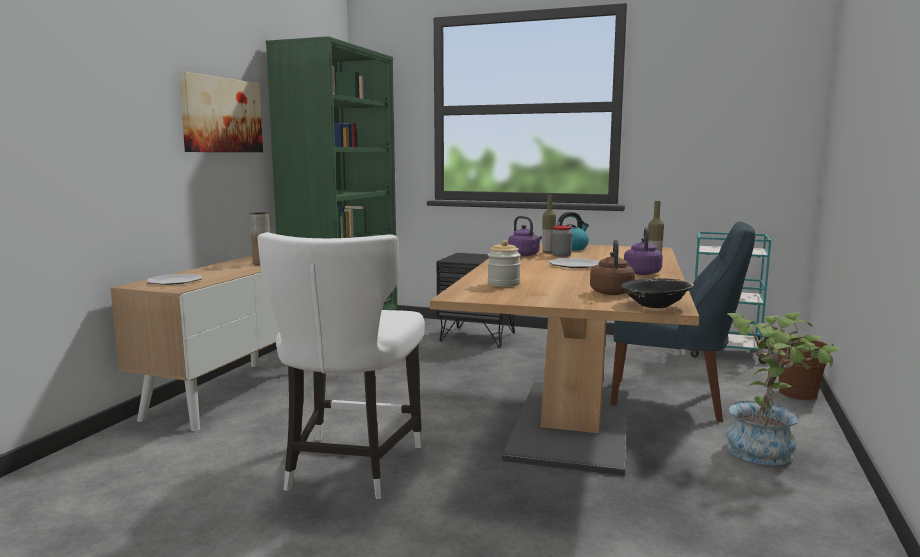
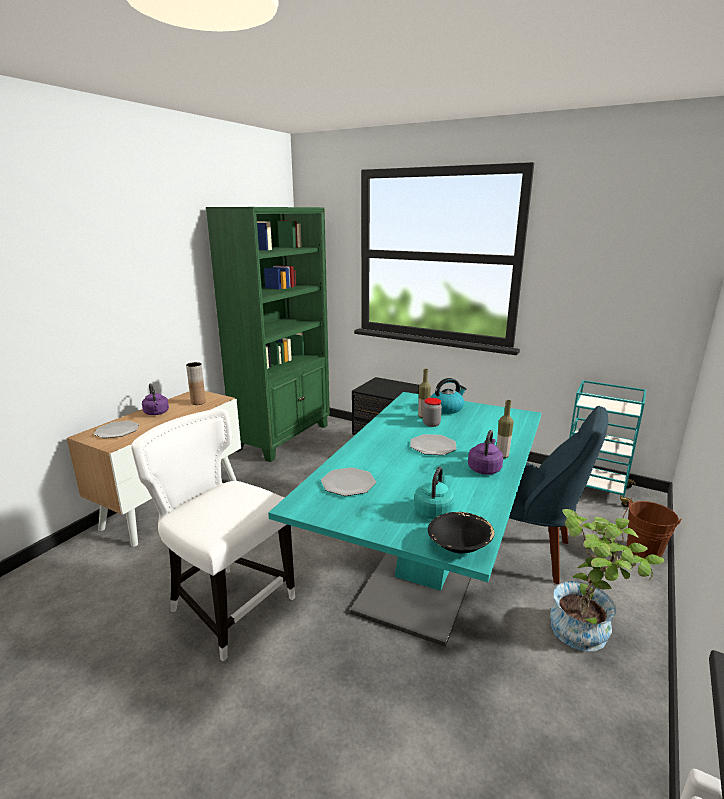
camera: 10 degrees right, 10 degrees up
(221, 115) = (164, 279): picture -> none
(350, 467) = (229, 606): white chair -> white chair turned 105 degrees clockwise
(503, 284) = (348, 483): jar -> plate
(525, 255) = (400, 421): purple kettle -> purple kettle (156, 413)
(571, 423) = (425, 571): brown dining table -> turquoise dining table
(611, 292) = (434, 511): brown kettle -> turquoise kettle

